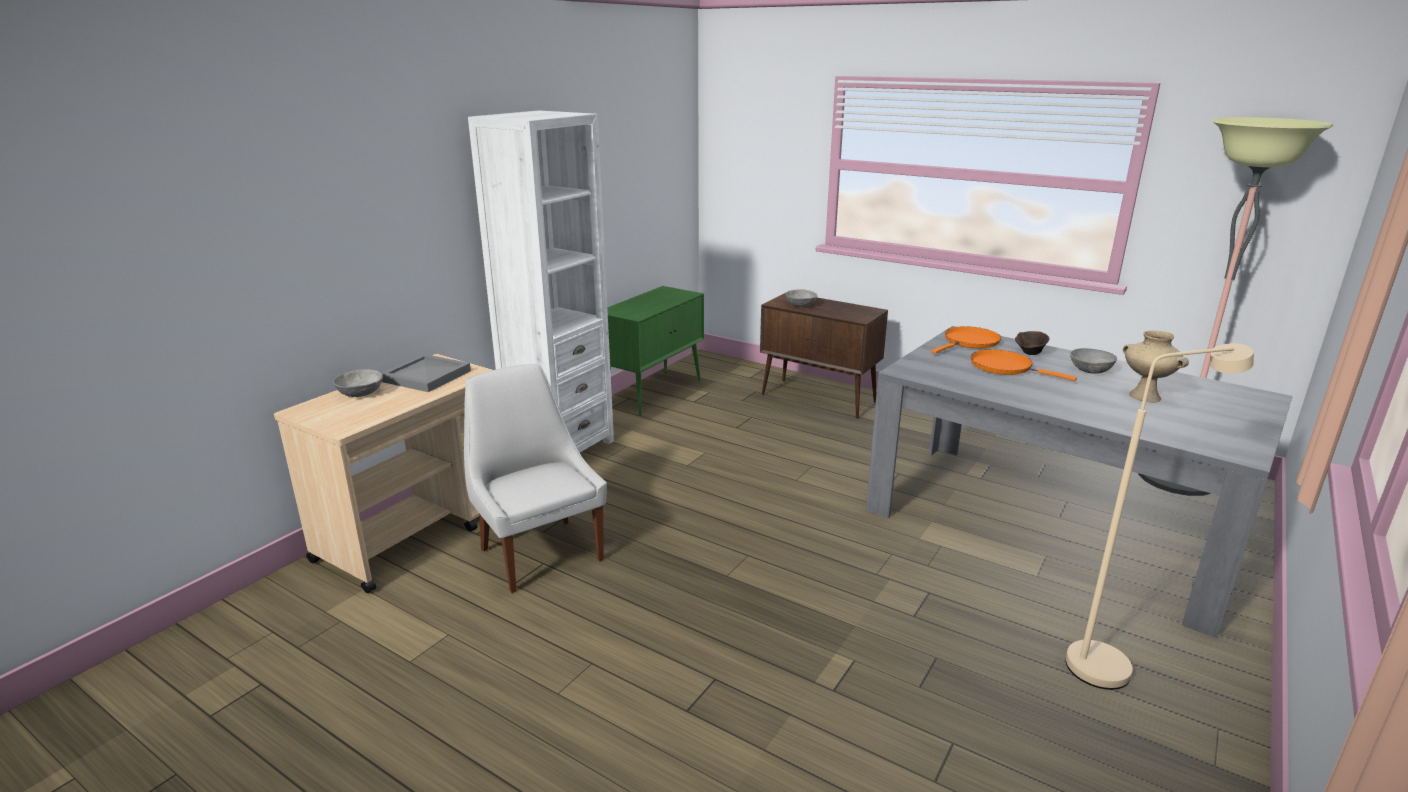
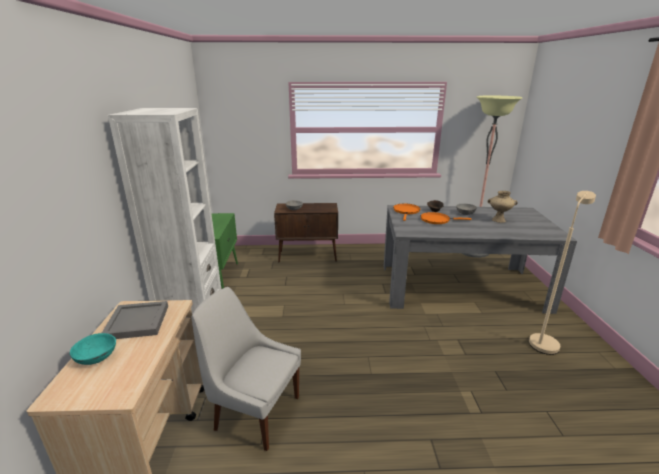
camera: 35 degrees left, 0 degrees up
(360, 393) = (96, 357): grey bowl -> turquoise bowl

